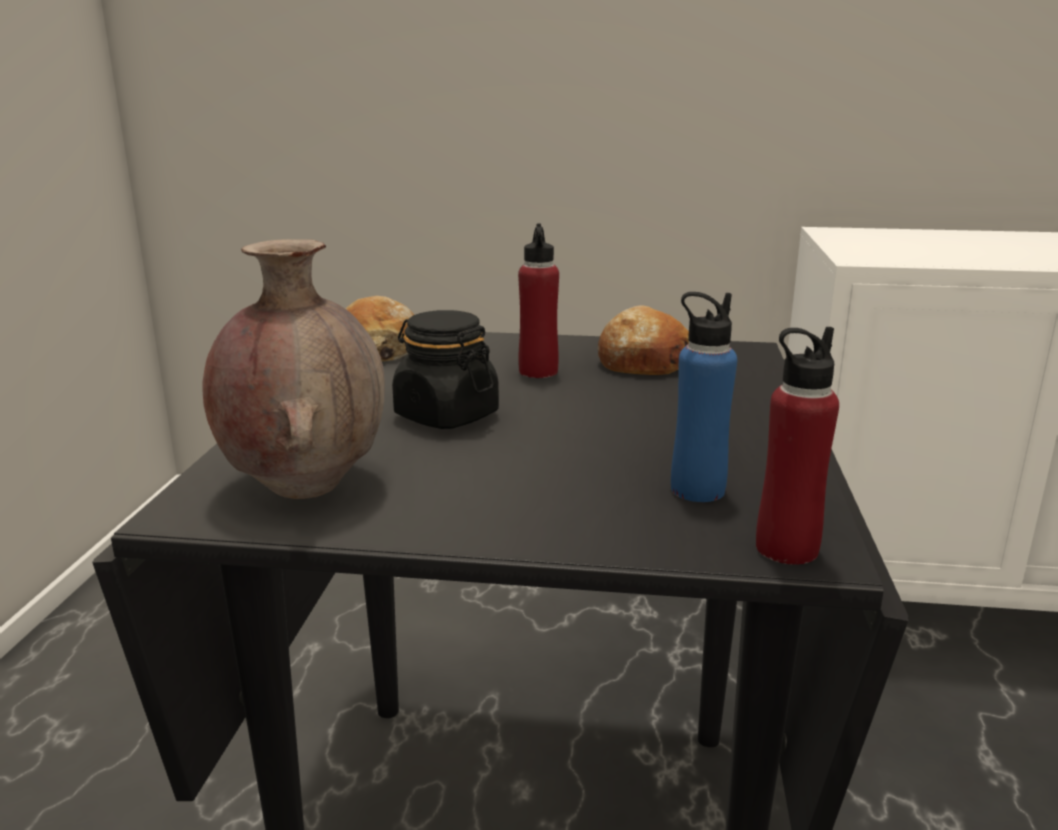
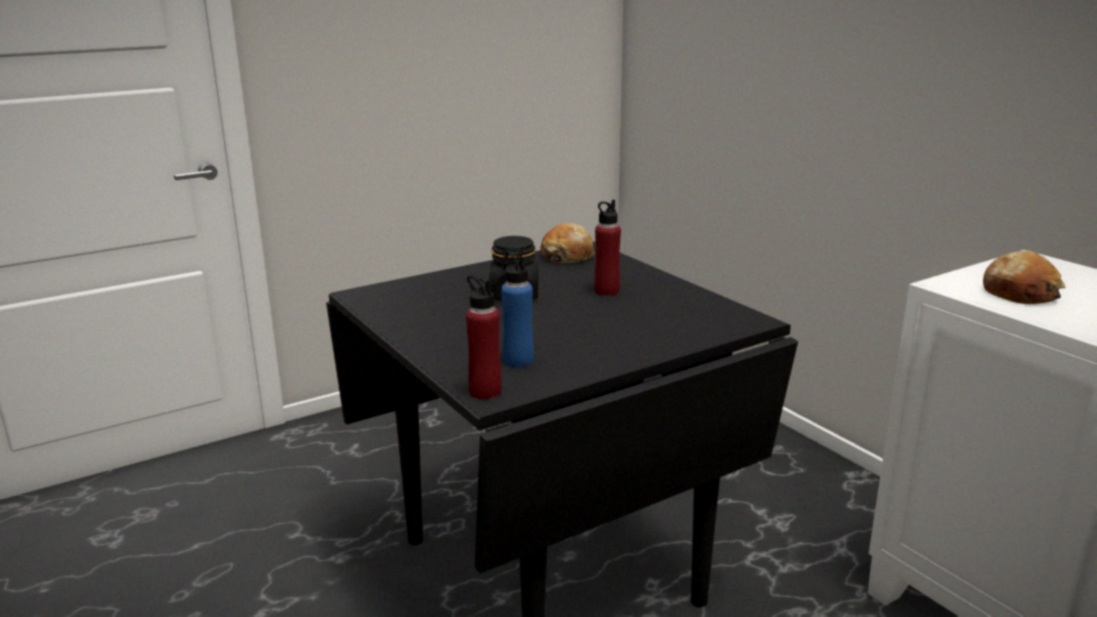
camera: 50 degrees right, 0 degrees up
(304, 485) = (406, 300): brown vase -> none
(643, 362) = (671, 306): bread -> bread (1020, 293)

